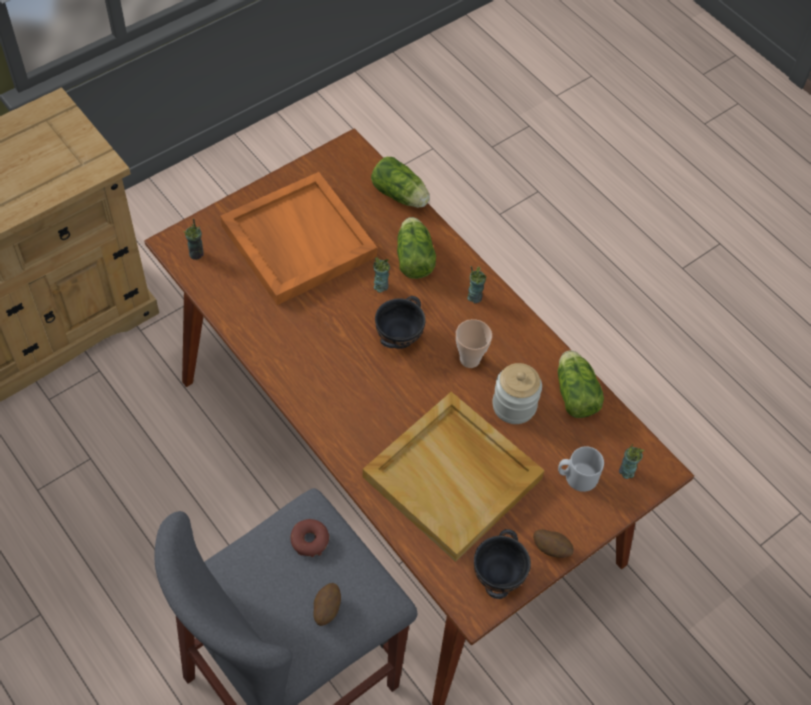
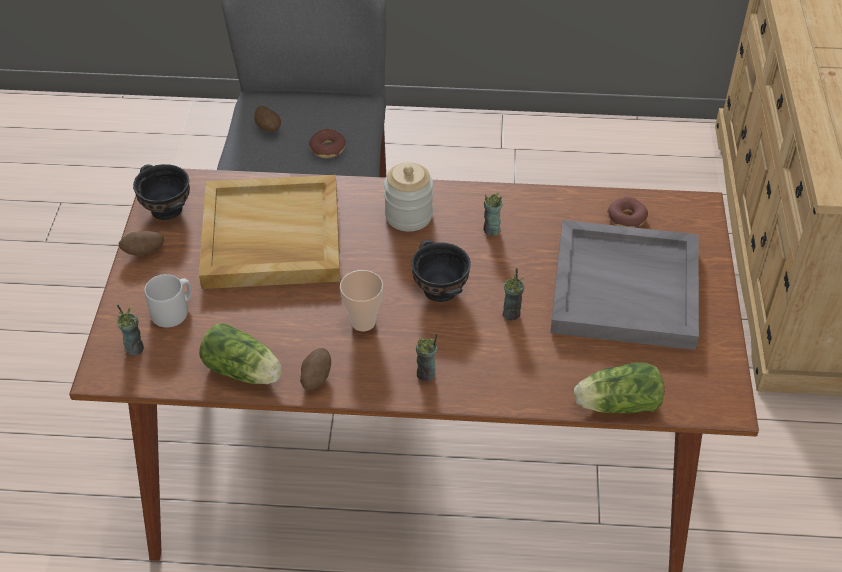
camera: 135 degrees right, 10 degrees down
(196, 253) = (673, 215): cup -> cup (491, 230)
(225, 277) = (626, 218): none -> donut
(297, 241) = (626, 288): orange tray -> grey tray
(414, 256) = (523, 361): lettuce -> none
(514, 405) = (284, 319): jar -> jar (408, 215)
(538, 350) = (315, 378): none -> potato

